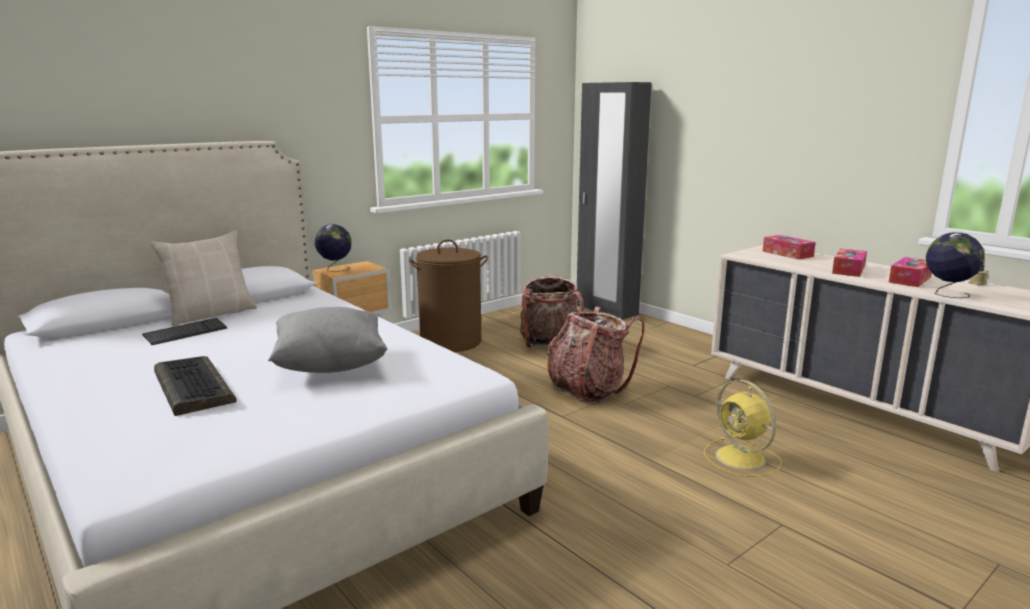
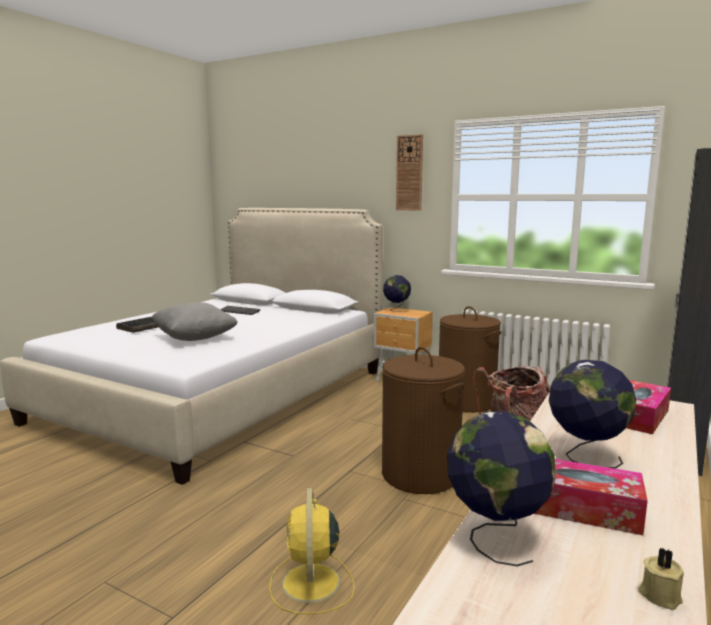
camera: 70 degrees right, 5 degrees down
(211, 314) = (275, 309): beige pillow -> none
(318, 89) = (409, 173): none -> wall clock
(588, 389) = (420, 474): backpack -> brown laundry basket
(742, 459) = (311, 584): yellow fan -> yellow fan turned 45 degrees counterclockwise
(848, 270) = (585, 457): tissue box -> globe

